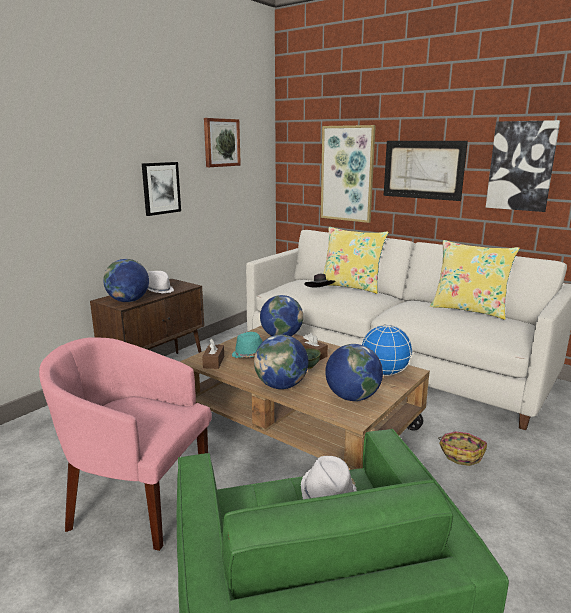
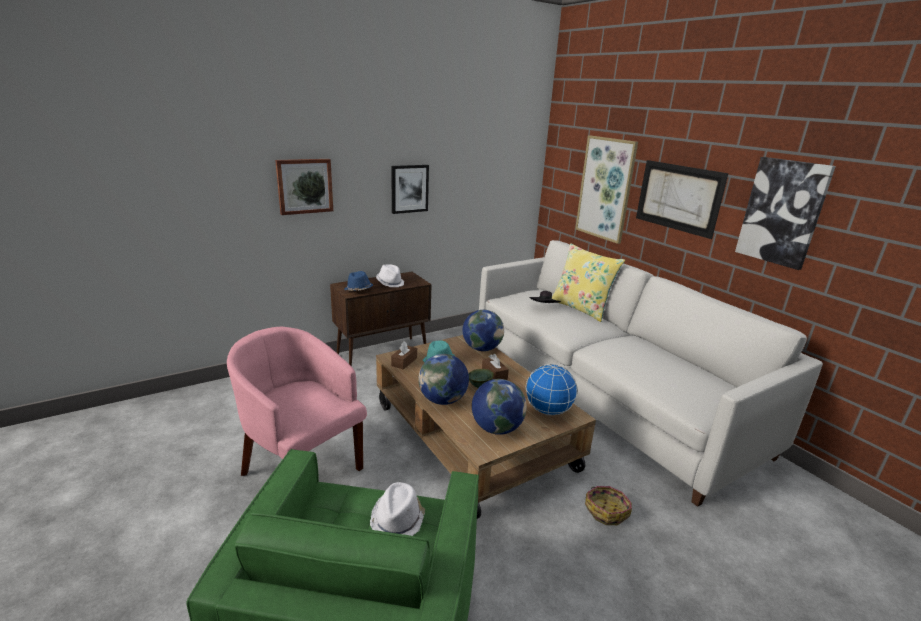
camera: 20 degrees right, 5 degrees up
(128, 301) = (358, 290): globe -> blue hat
(221, 142) = (480, 146): picture -> picture (304, 186)
(469, 309) = (685, 361): yellow pillow -> none

